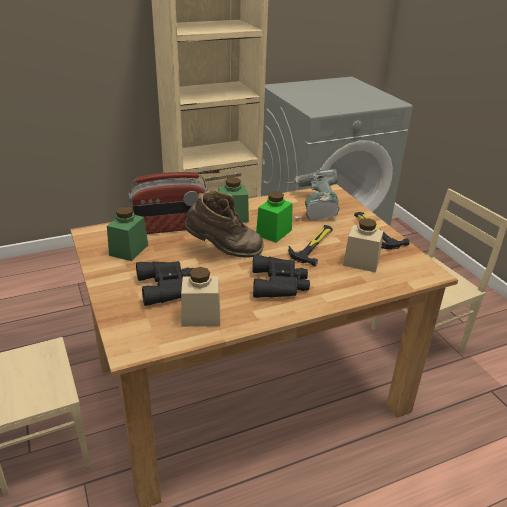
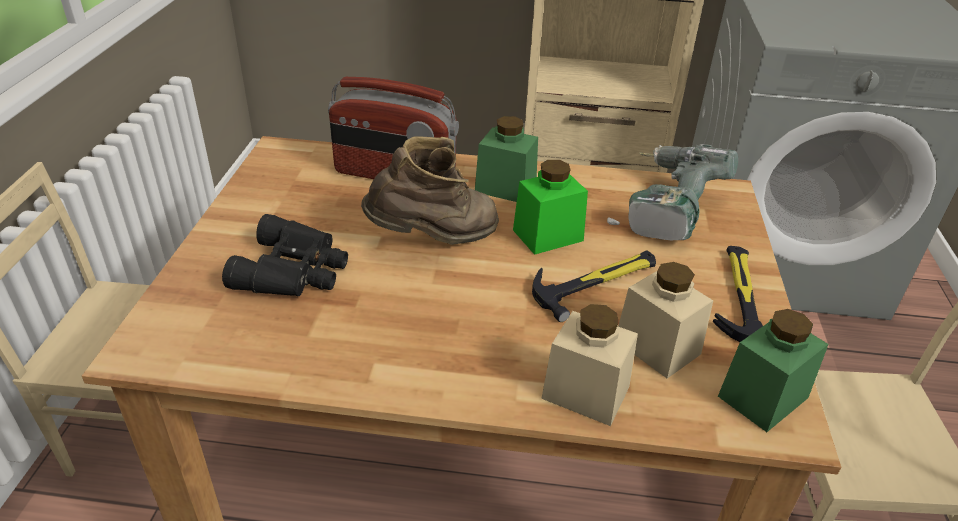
camera: 30 degrees right, 5 degrees up
(129, 250) = (301, 192): green jar -> green jar (763, 397)
(201, 316) = (288, 339): beige jar -> beige jar (585, 392)
(224, 251) = (435, 240): brown boot -> brown boot turned 60 degrees counterclockwise
(280, 283) = (468, 331): black binoculars -> none

